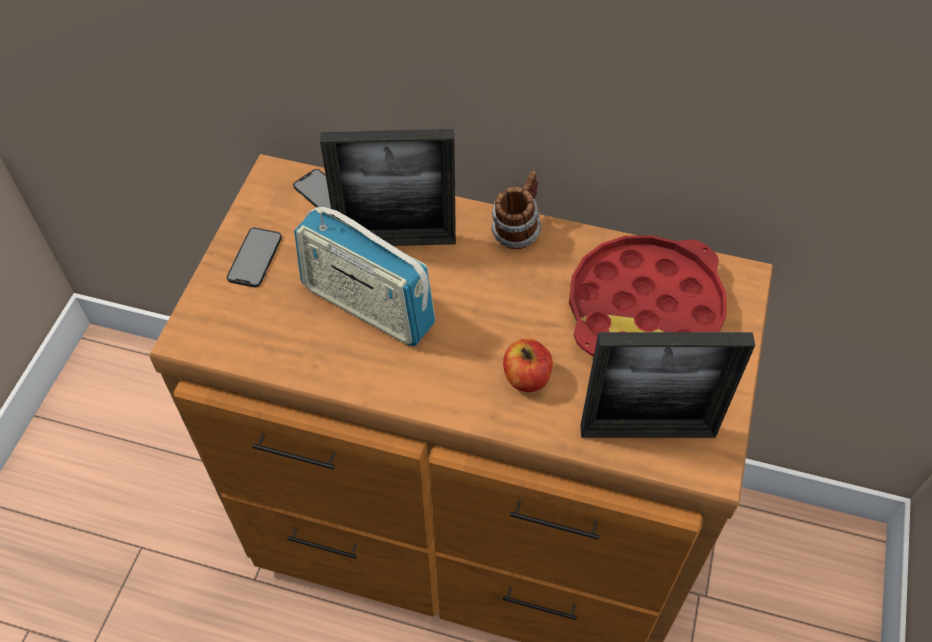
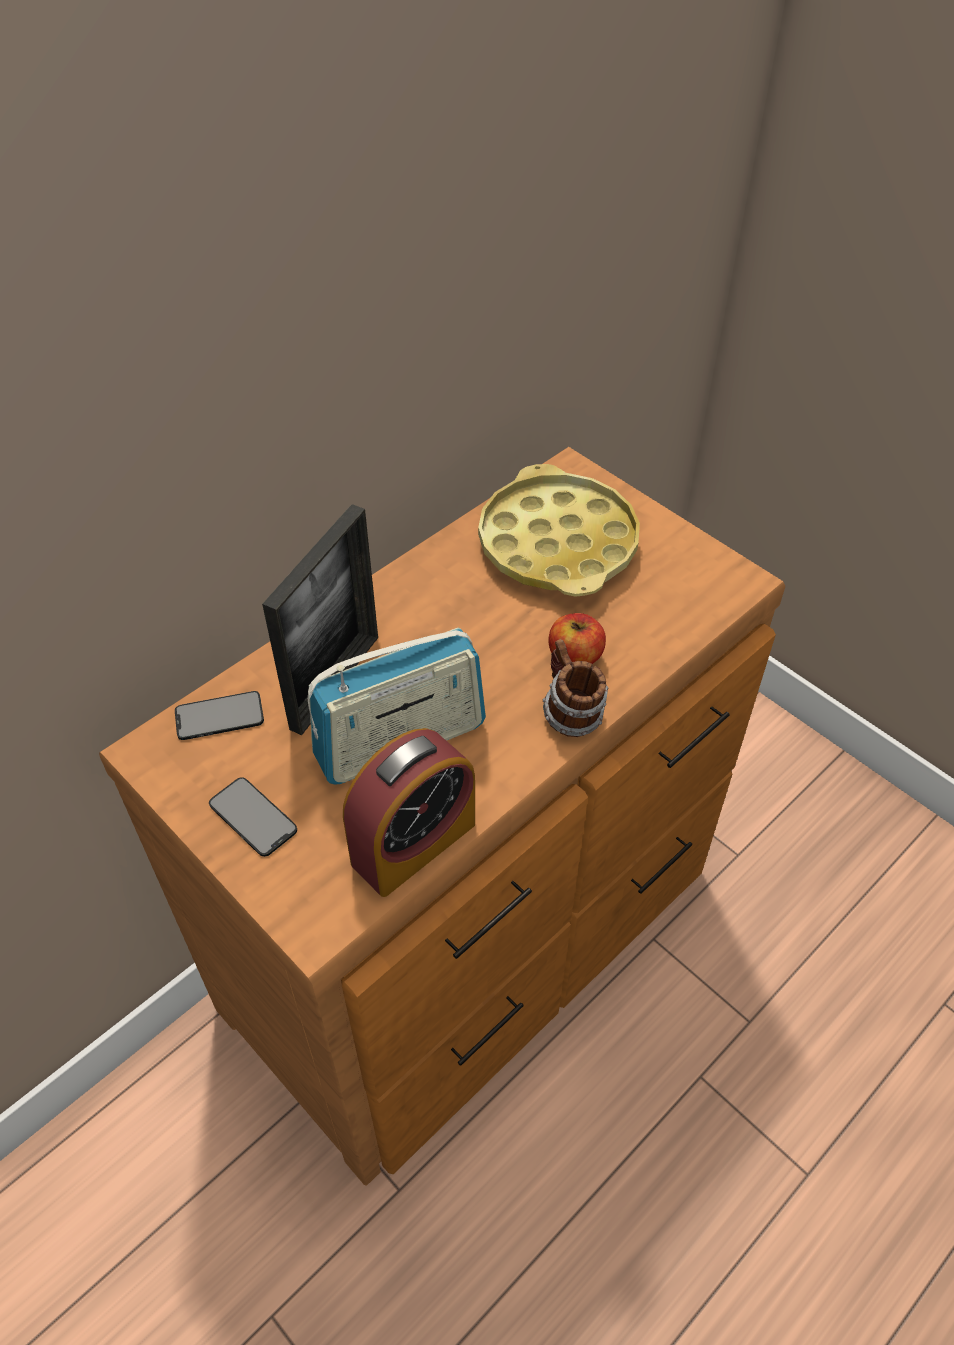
camera: 60 degrees left, 5 degrees down
(284, 357) = (413, 843): none -> alarm clock
(516, 231) = (400, 586): mug -> mug (570, 714)
(644, 309) = (558, 543): red tray -> yellow tray
(647, 431) = (684, 602): picture frame -> none

